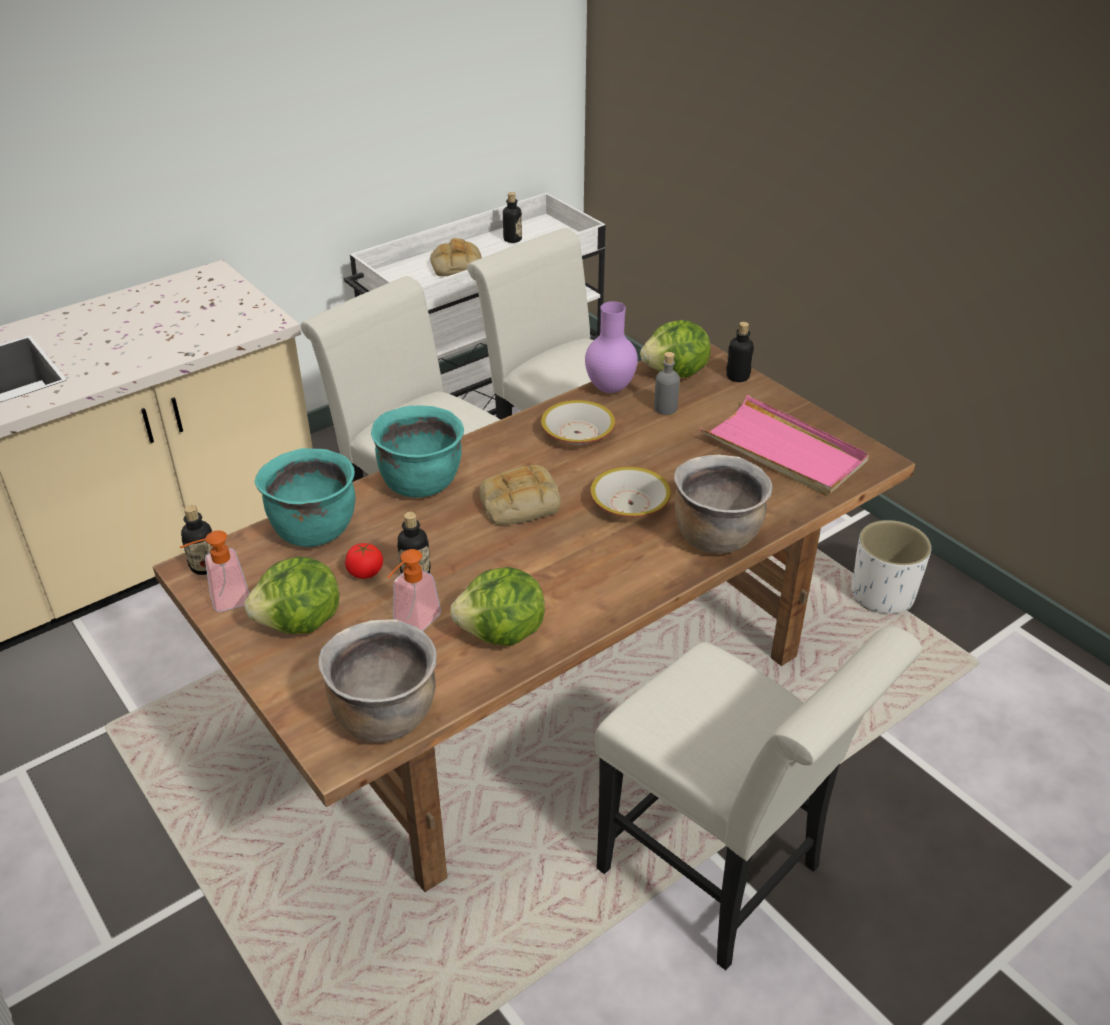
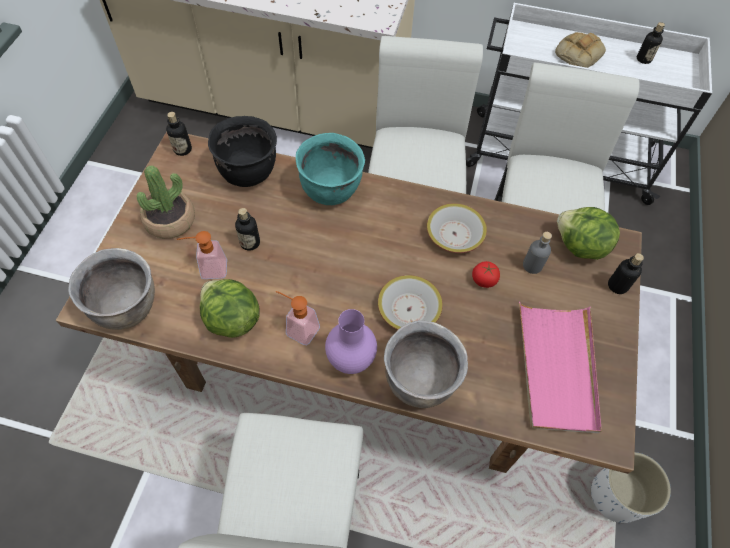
camera: 50 degrees right, 20 degrees up
(222, 600) = (163, 175): soap dispenser -> soap dispenser (298, 328)
(301, 623) = (170, 220): lettuce -> potted plant
(313, 529) = (248, 172): turquoise cooking pot -> black cooking pot
(365, 572) = (232, 219): tomato -> tomato (483, 280)
(519, 503) = (355, 250): bread -> none
(608, 389) = (520, 220): purple vase -> purple vase (350, 359)

